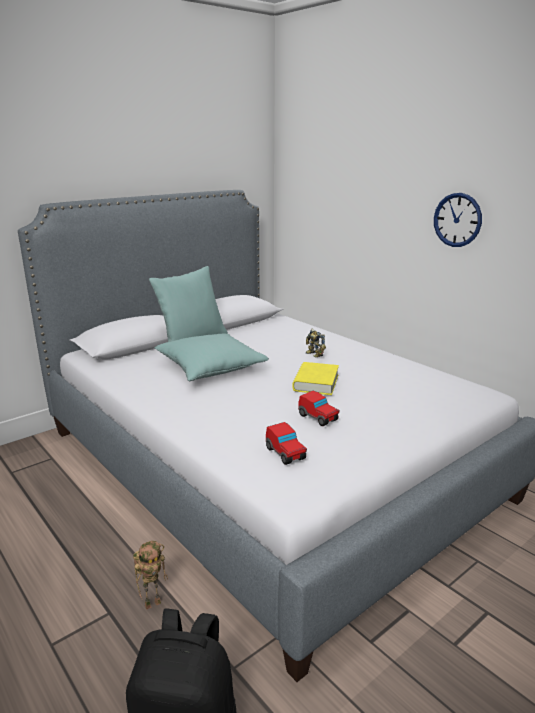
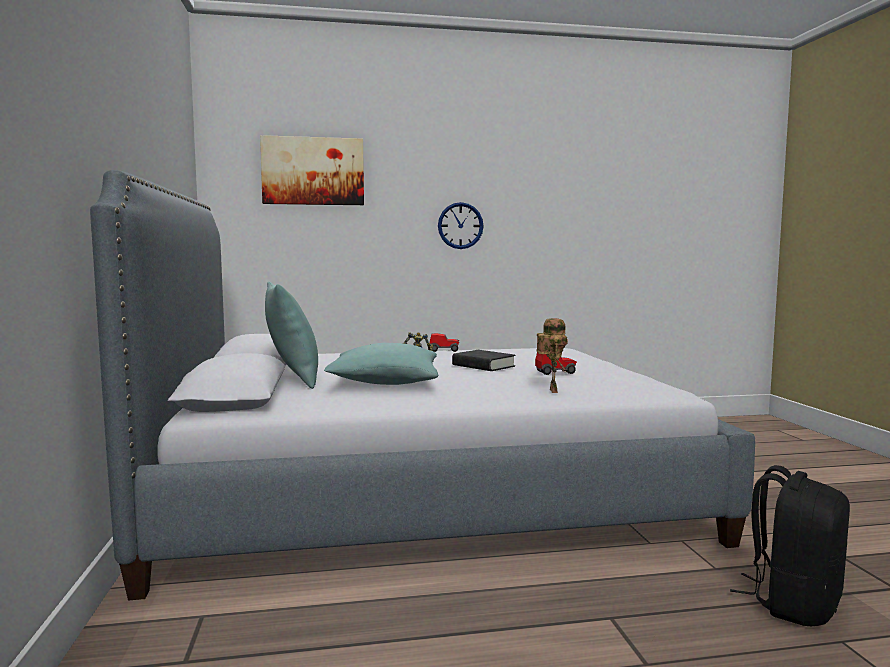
camera: 60 degrees left, 15 degrees down
(153, 602) = (609, 589): toy robot -> toy robot (551, 391)
(285, 454) = (612, 384): toy car -> toy car (444, 350)
(316, 383) = (483, 366): yellow book -> black book
(340, 155) = (313, 171): none -> picture

